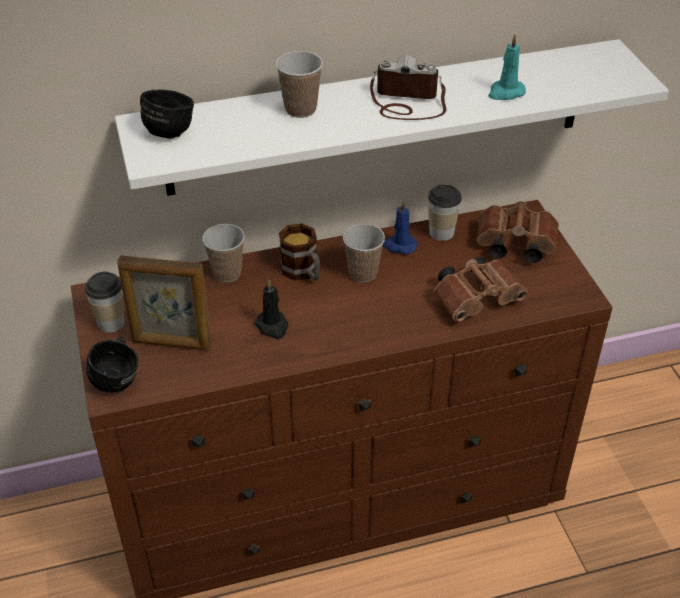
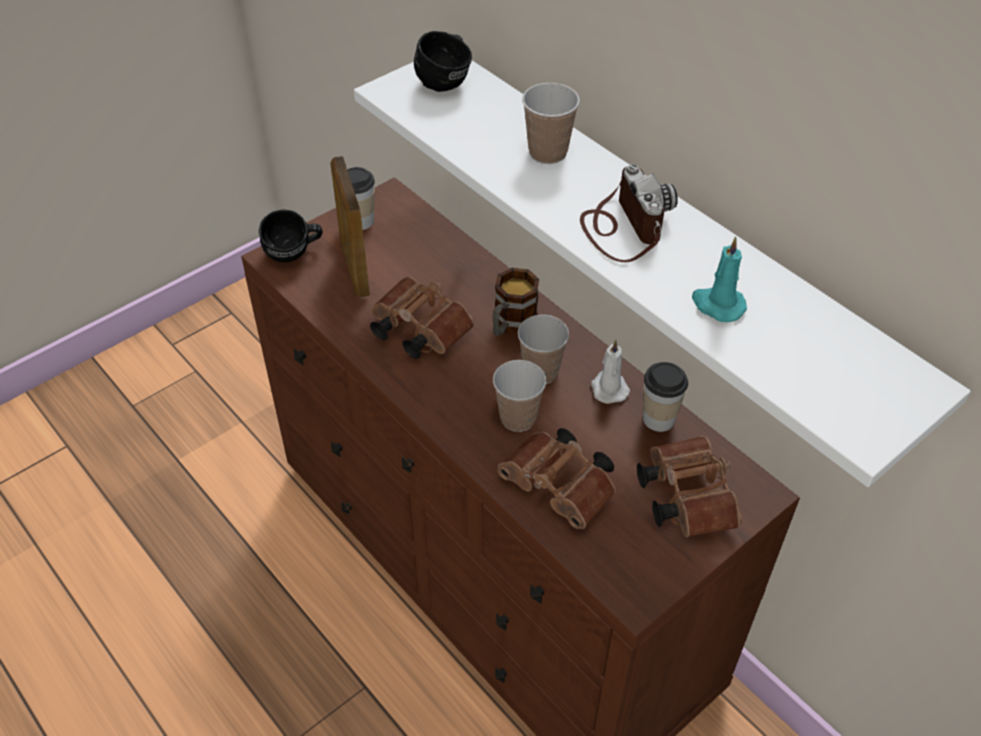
camera: 65 degrees right, 5 degrees up
(227, 273) = (473, 269): cup -> cup (518, 418)
(272, 326) = (417, 330): black candle -> brown binoculars
(399, 245) = (608, 388): blue candle -> white candle

